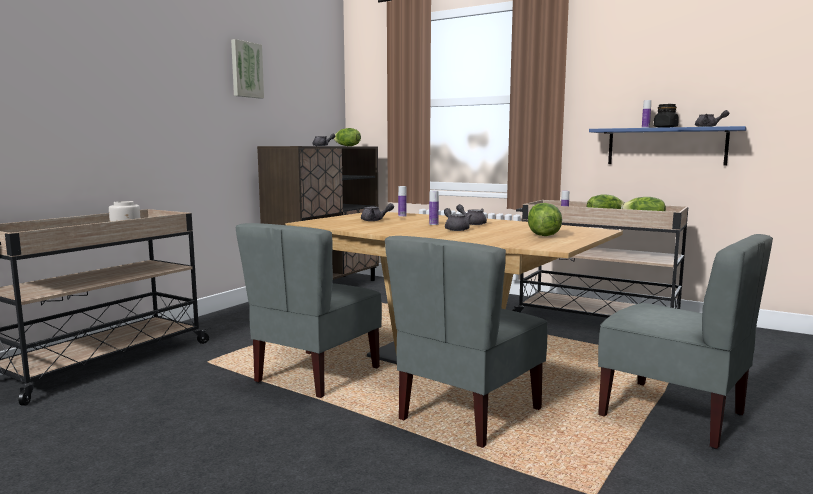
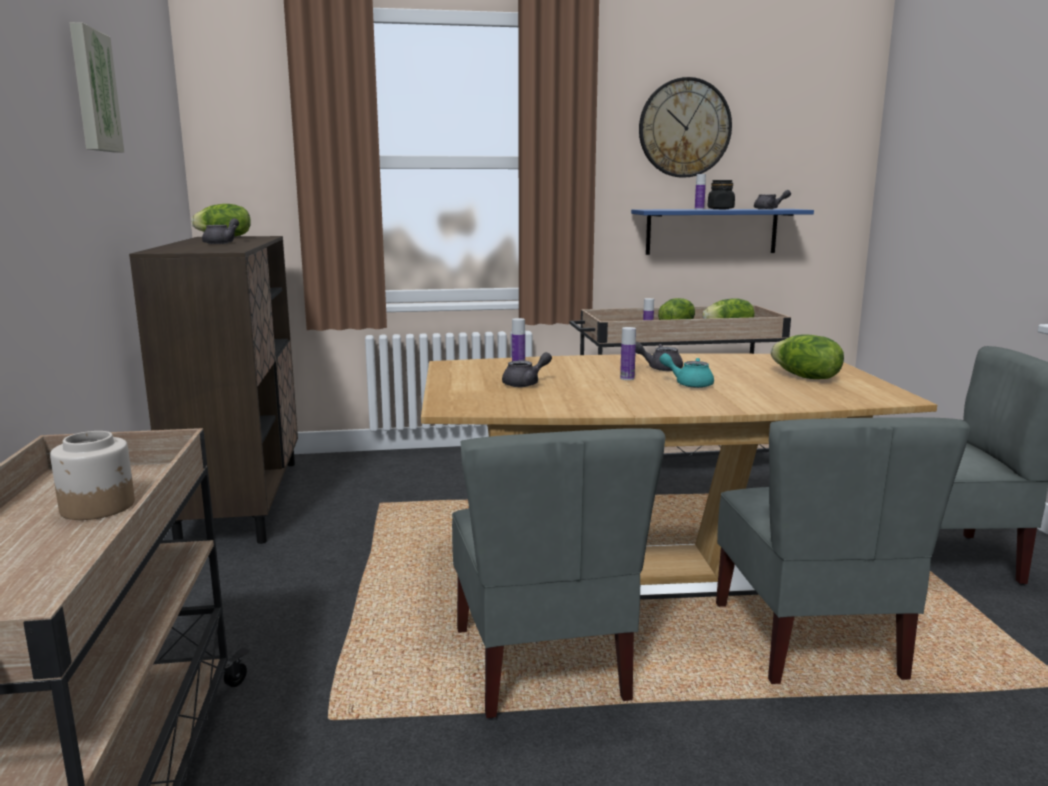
camera: 40 degrees left, 5 degrees up
(455, 229) = (689, 384): grey teapot -> turquoise teapot
(642, 66) = (684, 128): none -> wall clock

